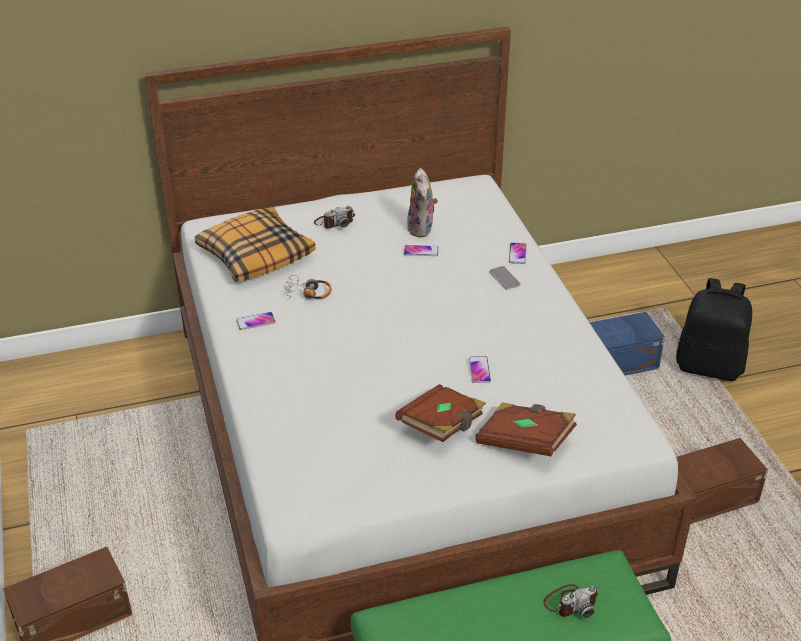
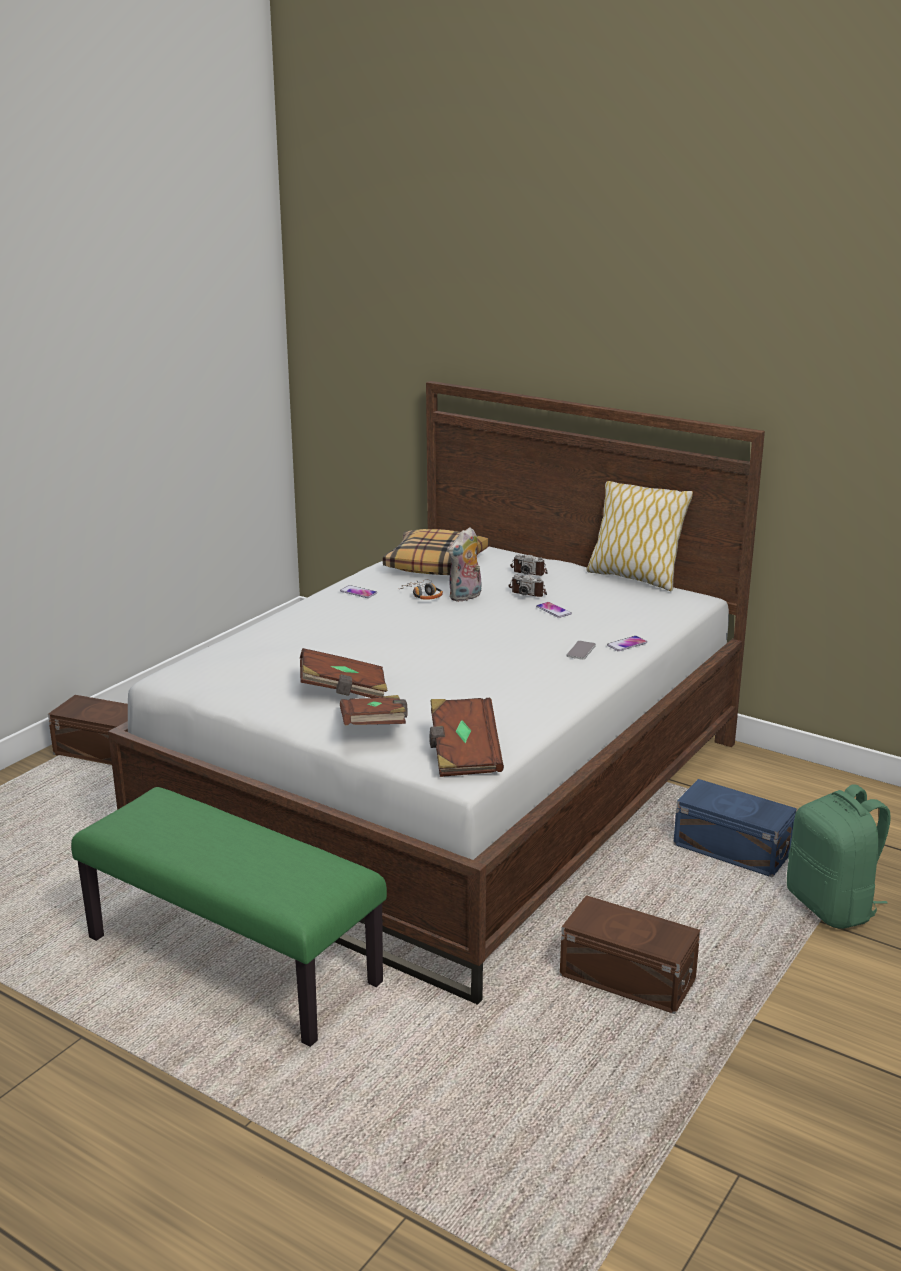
camera: 50 degrees right, 15 degrees down
(408, 186) = (634, 577): none -> pillow
(422, 229) = (585, 601): plush toy -> plush toy (466, 597)
(479, 370) = (438, 682): phone -> none
(570, 602) = (273, 866): camera -> camera (528, 592)
(610, 420) = (463, 754): none -> brown book
(709, 366) = (832, 906): black backpack -> green backpack

